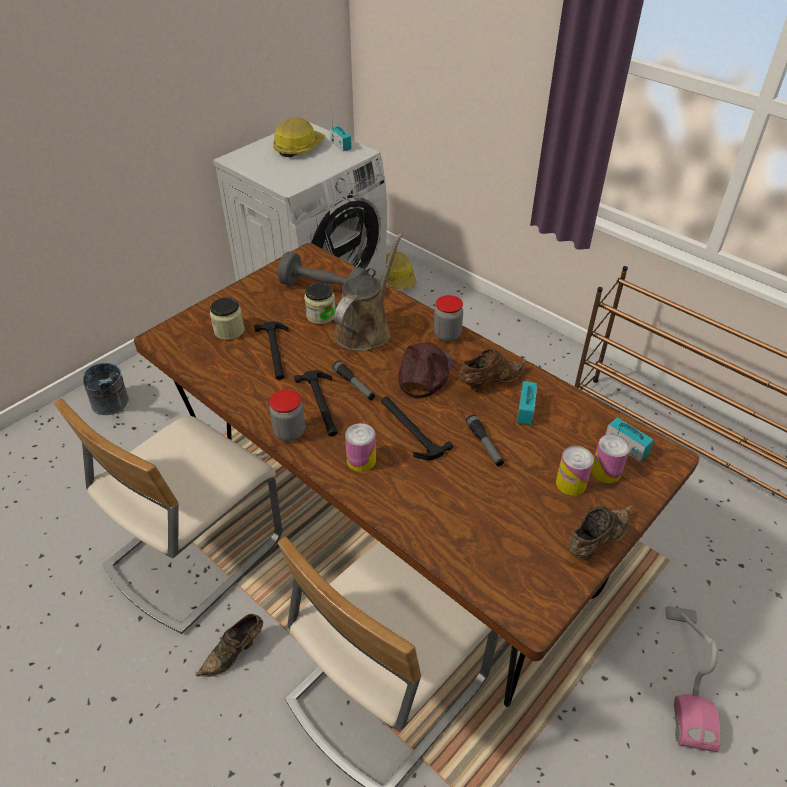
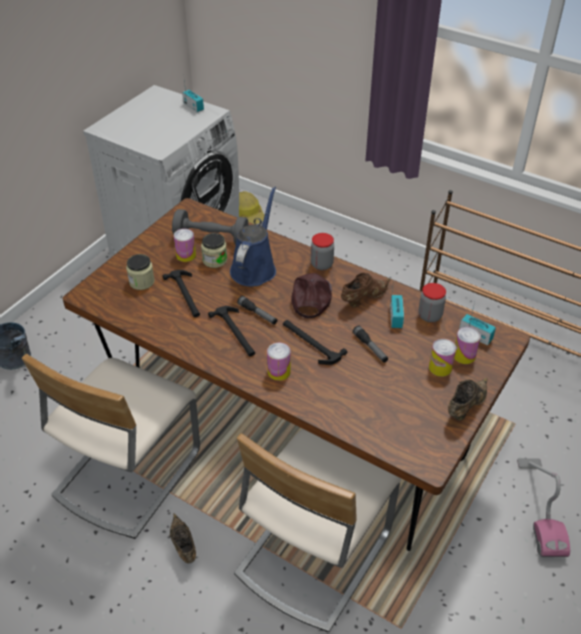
camera: 10 degrees left, 0 degrees up
(235, 653) = (183, 546): brown shoe -> brown shoe turned 120 degrees clockwise
(289, 306) = (186, 255): none -> can
(289, 432) = (216, 357): jar -> jar (430, 316)
(298, 147) = (156, 112): hard hat -> none
(365, 329) = (255, 267): brown watering can -> blue watering can

